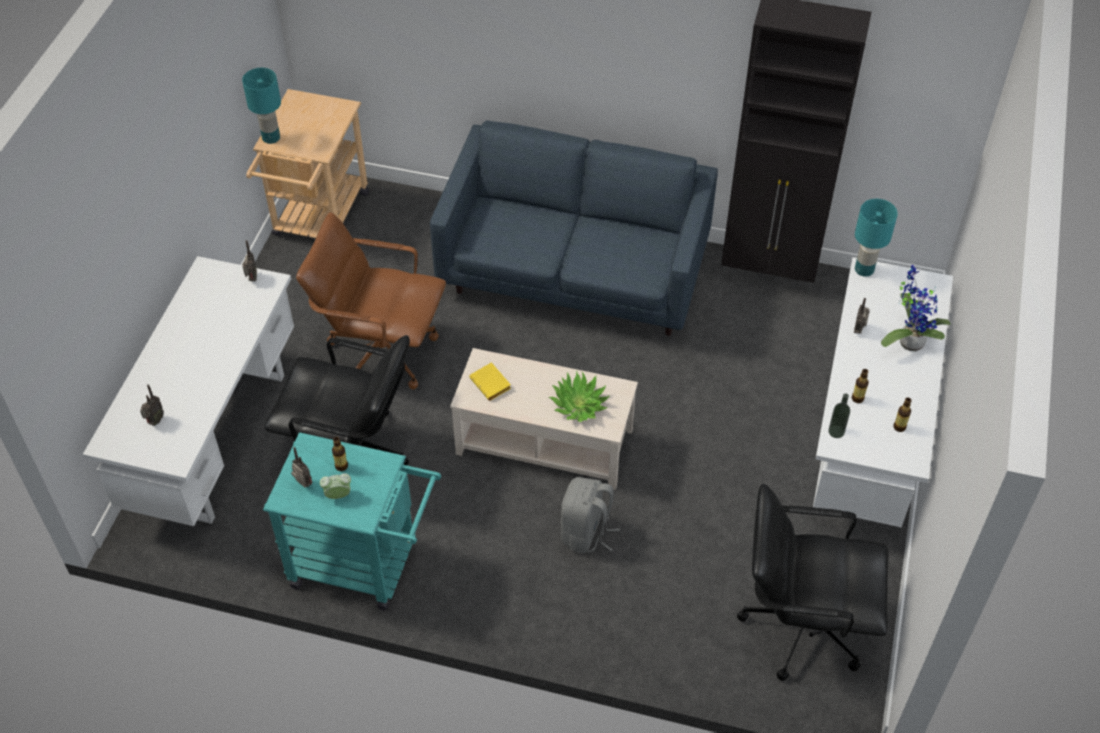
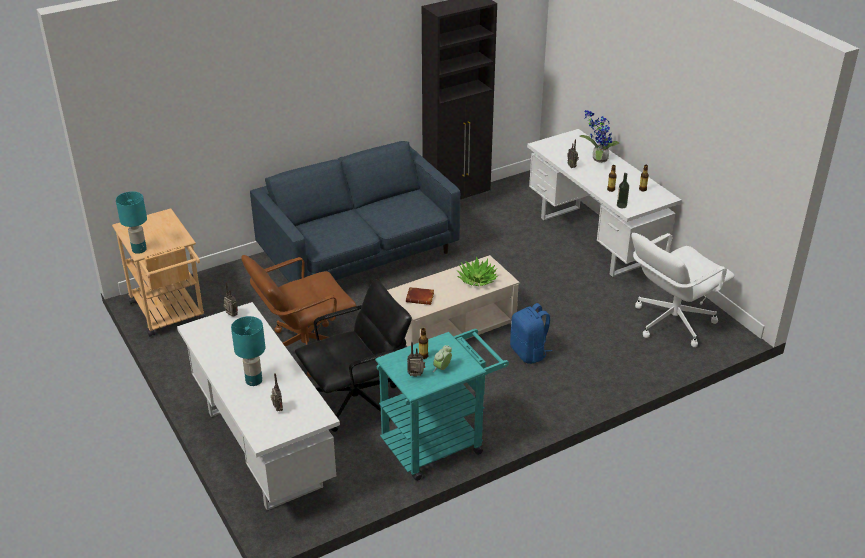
camera: 45 degrees left, 15 degrees down
(492, 384) = (421, 298): yellow book -> brown book
(586, 533) = (529, 353): grey backpack -> blue backpack
(802, 625) = (672, 322): black office chair -> white office chair
(864, 270) = (540, 145): turquoise table lamp -> turquoise table lamp (254, 381)

